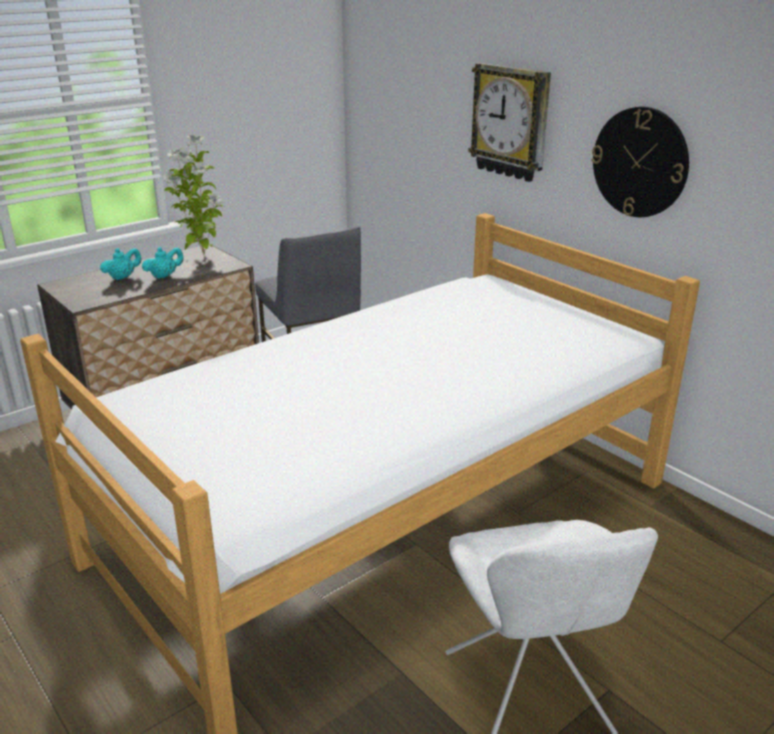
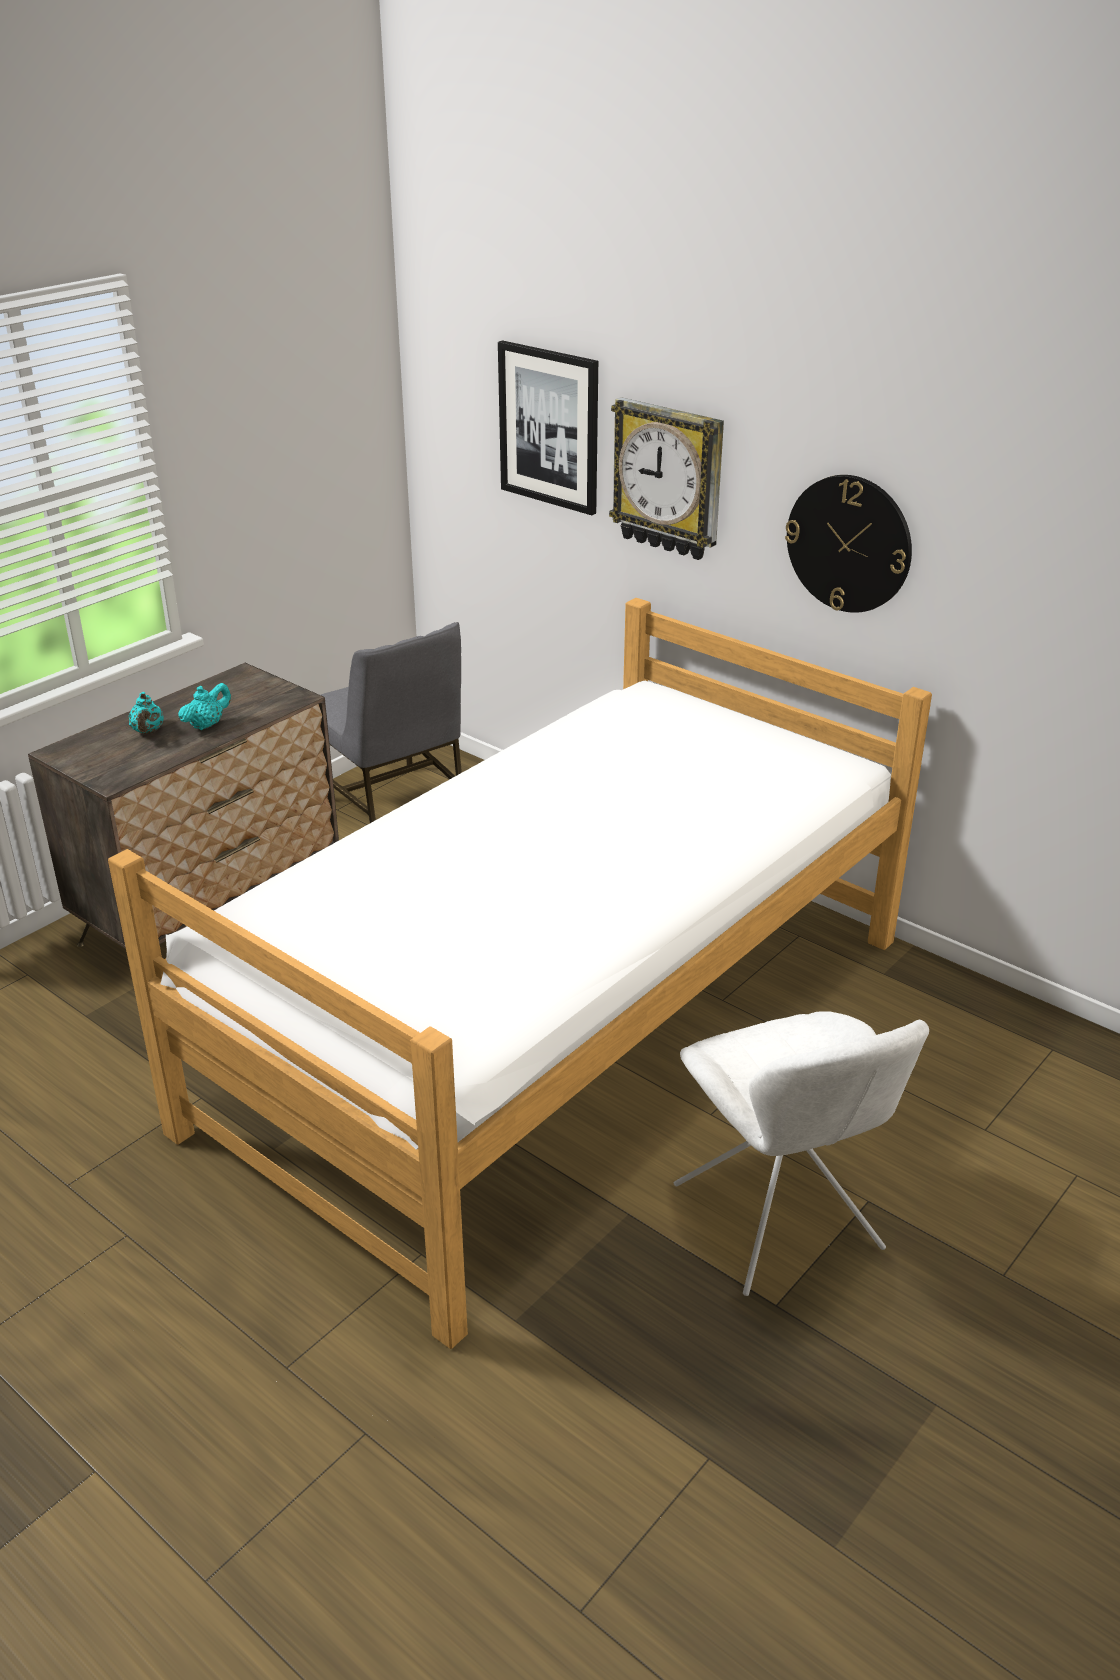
camera: 10 degrees left, 5 degrees up
(123, 277) = (148, 732): turquoise teapot -> turquoise teapot turned 135 degrees clockwise
(202, 255) = (244, 684): potted plant -> none
(433, 91) = (549, 427): none -> picture

